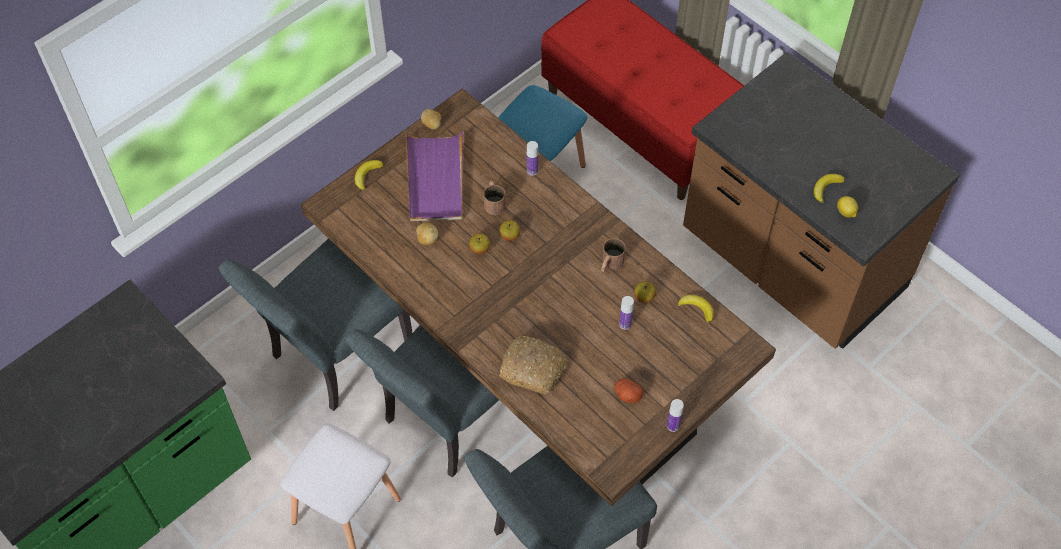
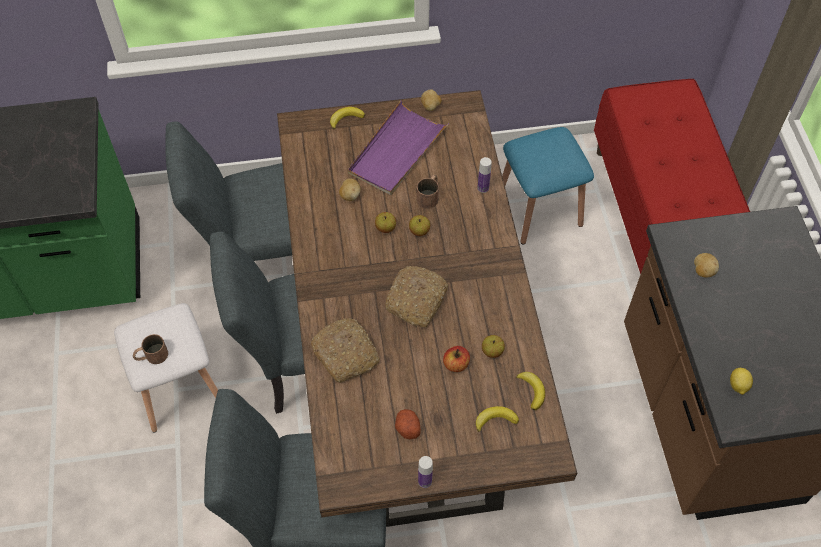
camera: 35 degrees right, 0 degrees up
(554, 293) = (416, 301): none -> bread
(610, 263) = (486, 304): brown mug -> brown mug (151, 356)
(625, 324) = (456, 364): bottle -> apple
(759, 140) = (703, 271): none -> potato
(826, 188) = (736, 351): banana -> banana (495, 419)

